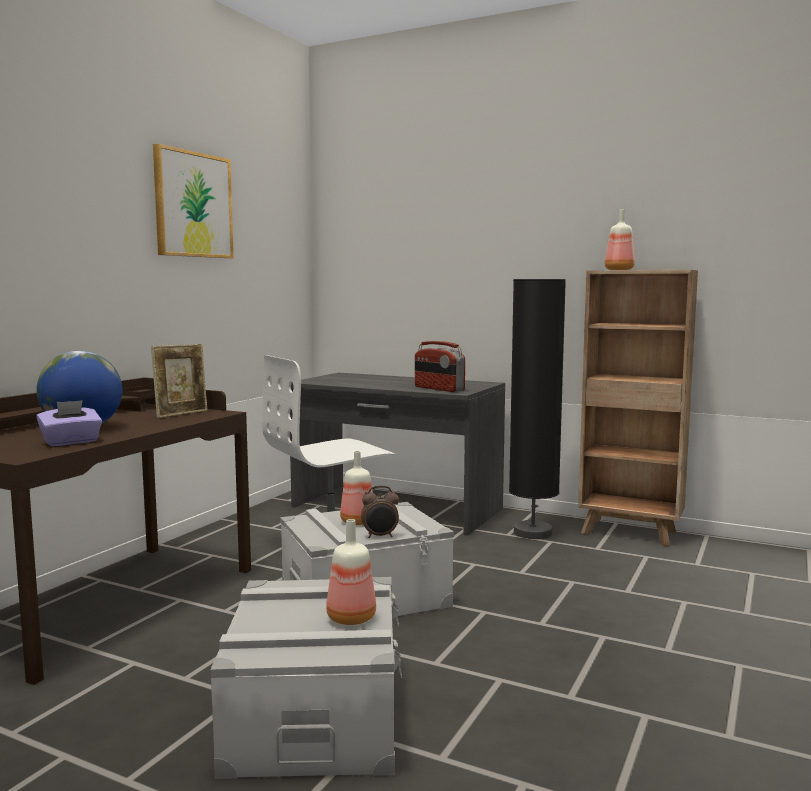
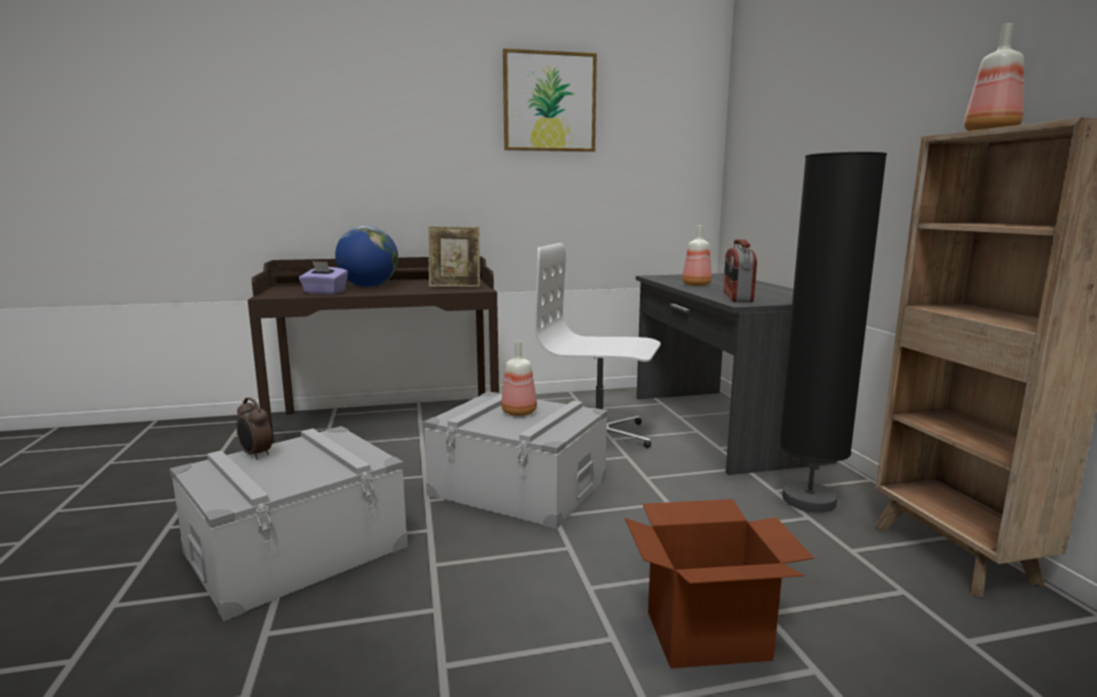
camera: 50 degrees right, 5 degrees up
(349, 618) = (293, 476): bottle -> bottle (695, 285)
(380, 536) = (495, 429): alarm clock -> alarm clock (256, 455)
(629, 612) = (708, 635): none -> cardboard box

